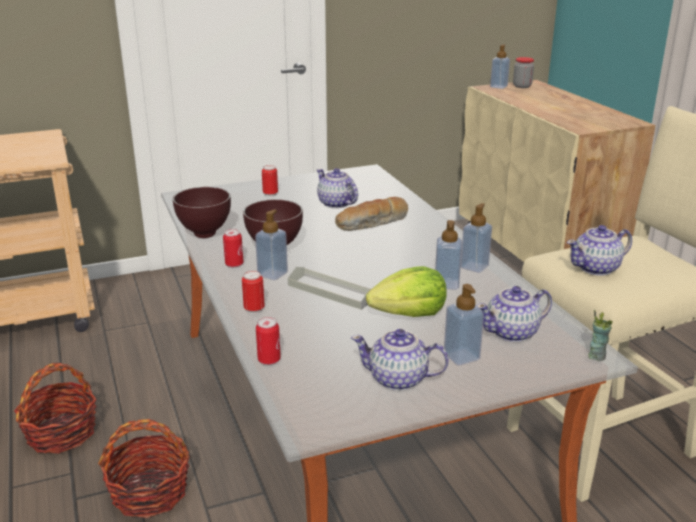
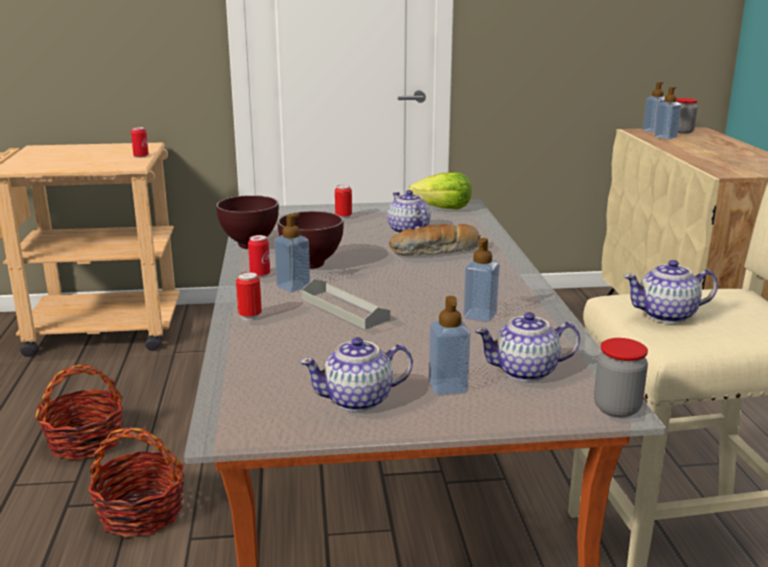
camera: 15 degrees right, 5 degrees down
(269, 360) = (231, 363): can -> can (141, 156)
(398, 379) = (359, 400): teapot -> teapot turned 45 degrees counterclockwise
(409, 314) = (416, 339): lettuce -> lettuce (443, 208)
(474, 266) = (524, 303): soap dispenser -> soap dispenser (665, 137)
(596, 356) = (617, 408): cup -> jar

